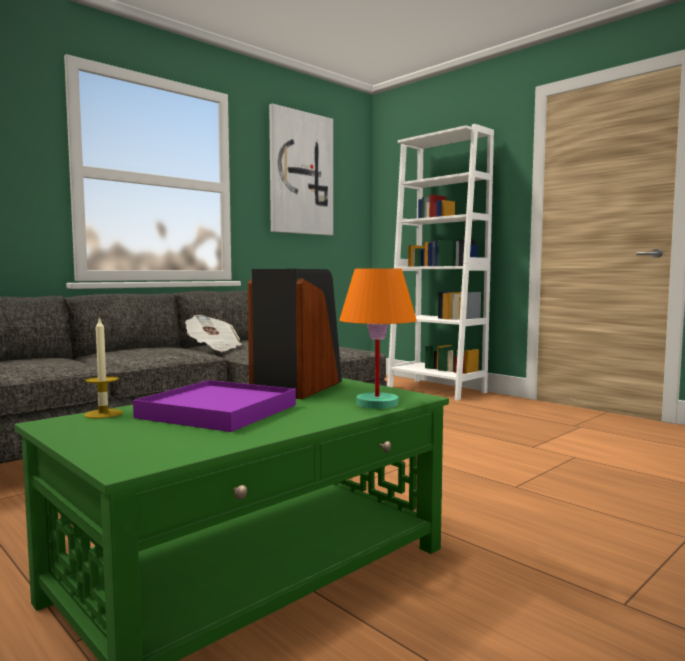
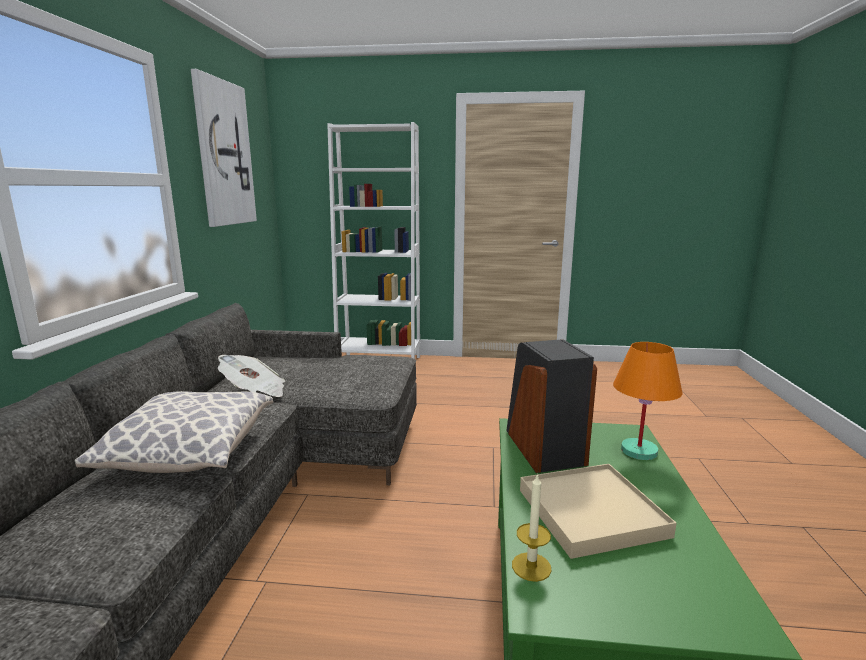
camera: 40 degrees left, 10 degrees up
(107, 359) = (190, 454): none -> pillow
(218, 411) = (591, 513): purple tray -> beige tray

